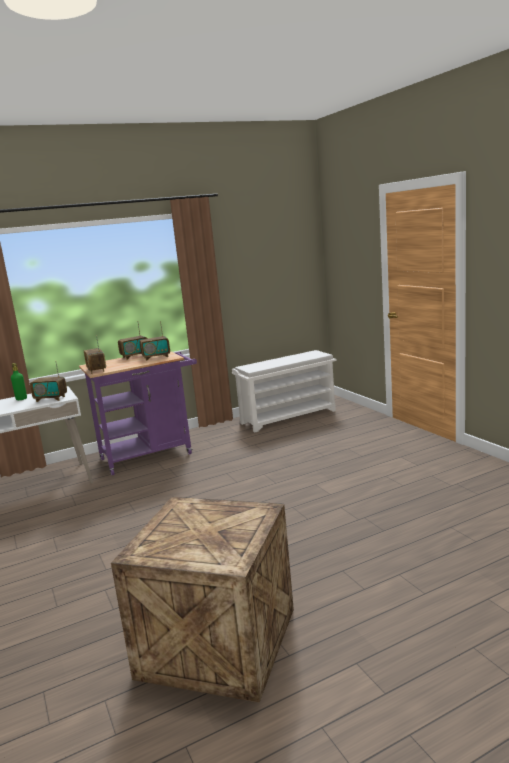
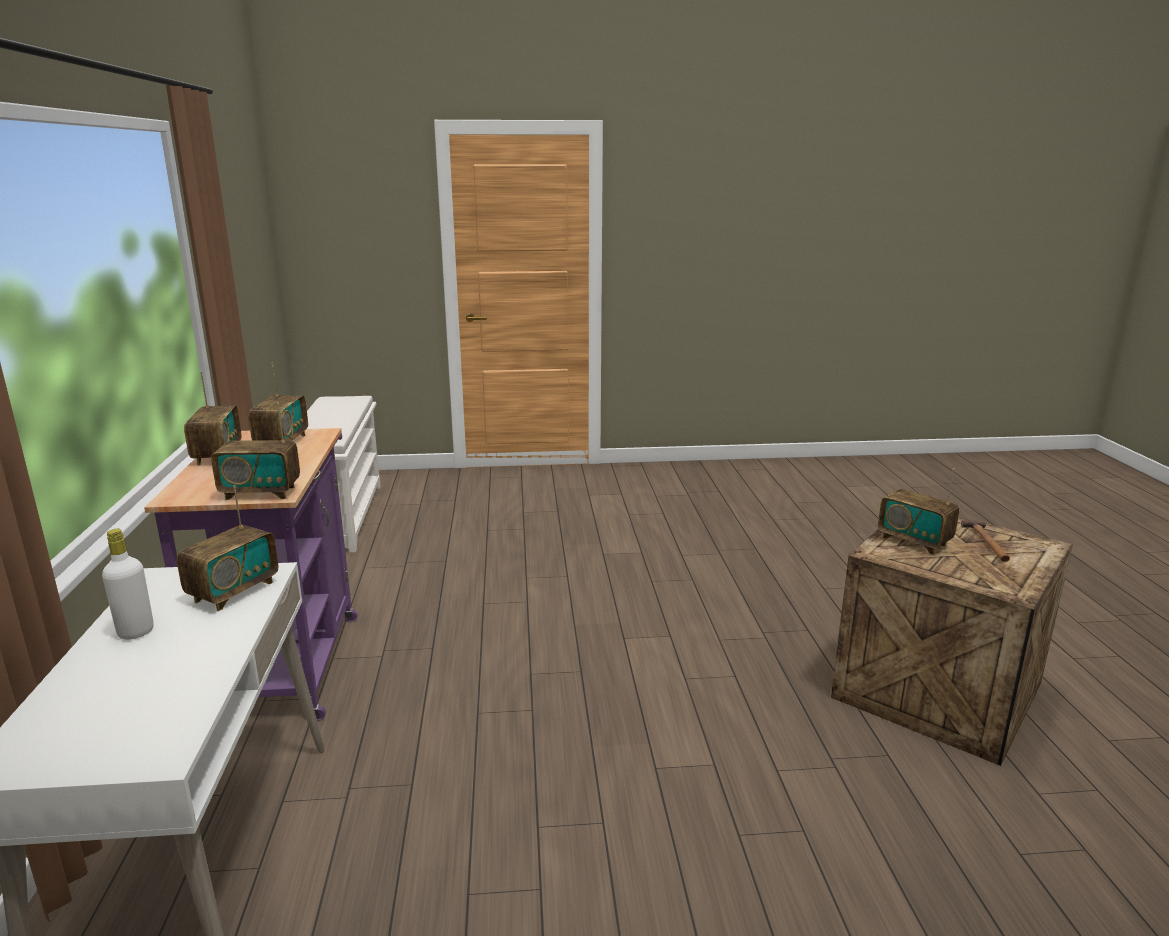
camera: 70 degrees left, 5 degrees up
(21, 399) = (136, 632): green bottle -> white bottle
(206, 513) = (914, 541): none -> radio
(221, 539) = (987, 543): none -> hammer

